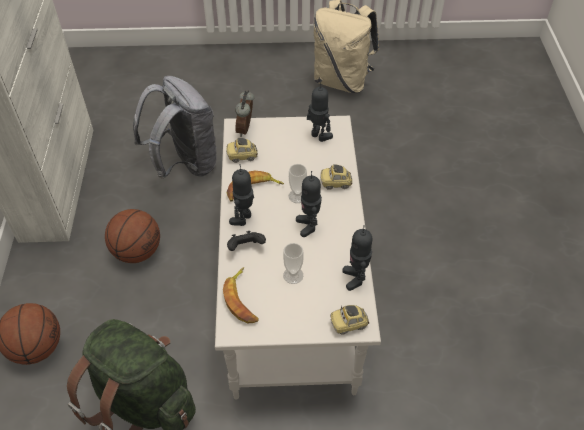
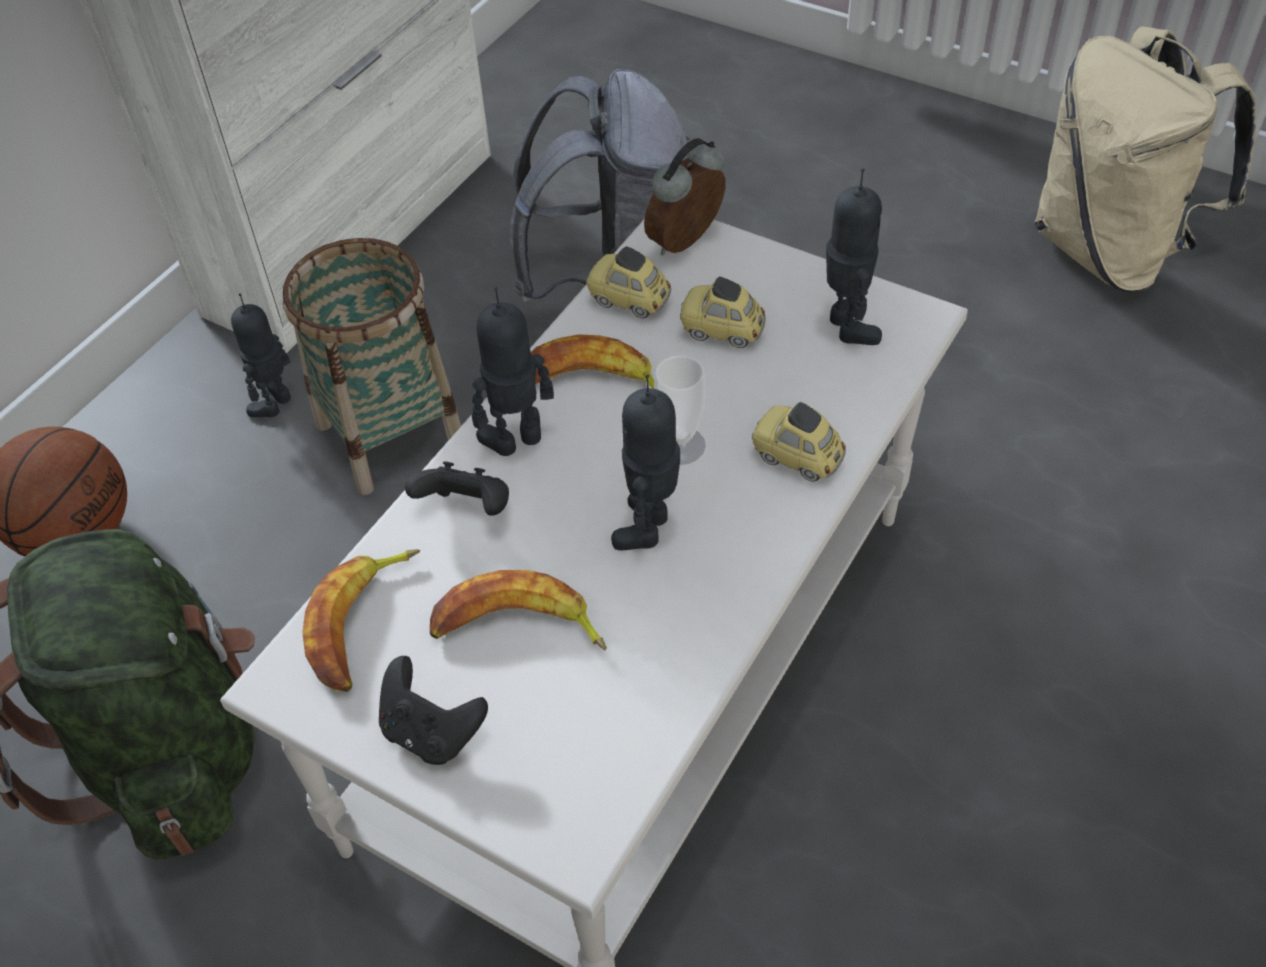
camera: 35 degrees right, 0 degrees up
(137, 251) = (390, 435): basketball -> basket
(293, 275) = (517, 628): cup -> banana
(293, 319) = (432, 732): none -> black game controller
(349, 324) = (548, 820): toy car -> toy car (722, 330)
(355, 278) = (658, 714): toy robot -> toy robot (276, 404)

